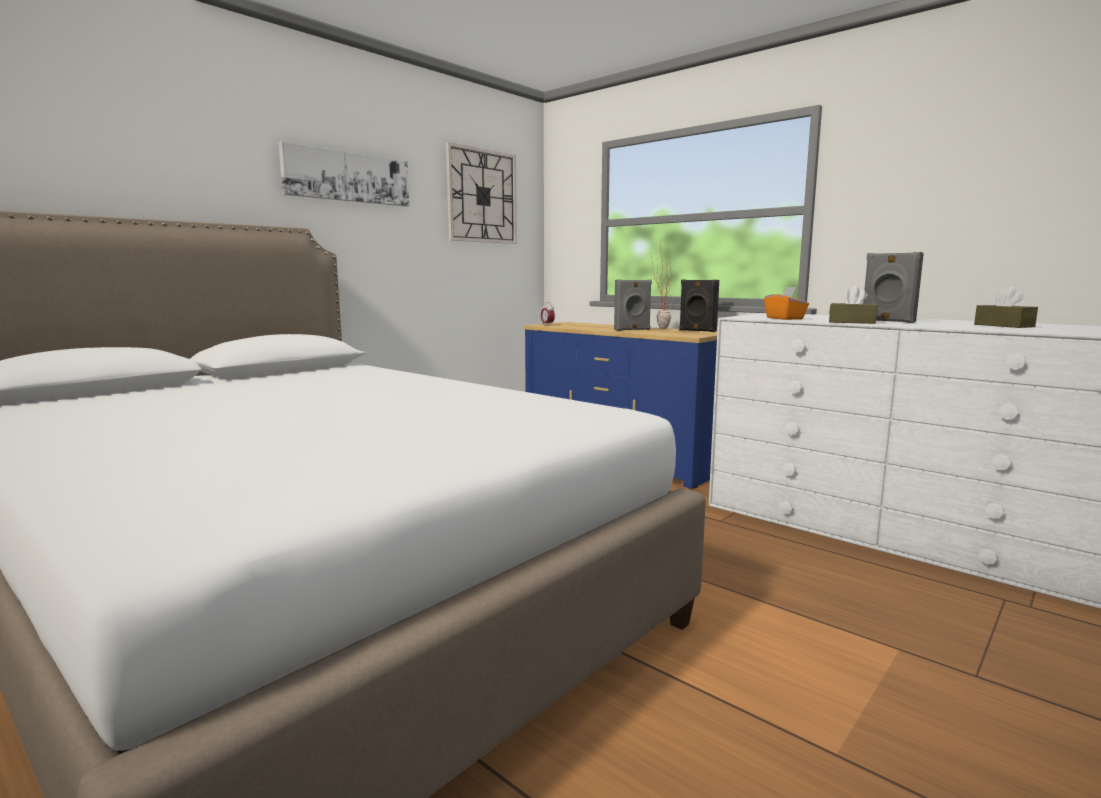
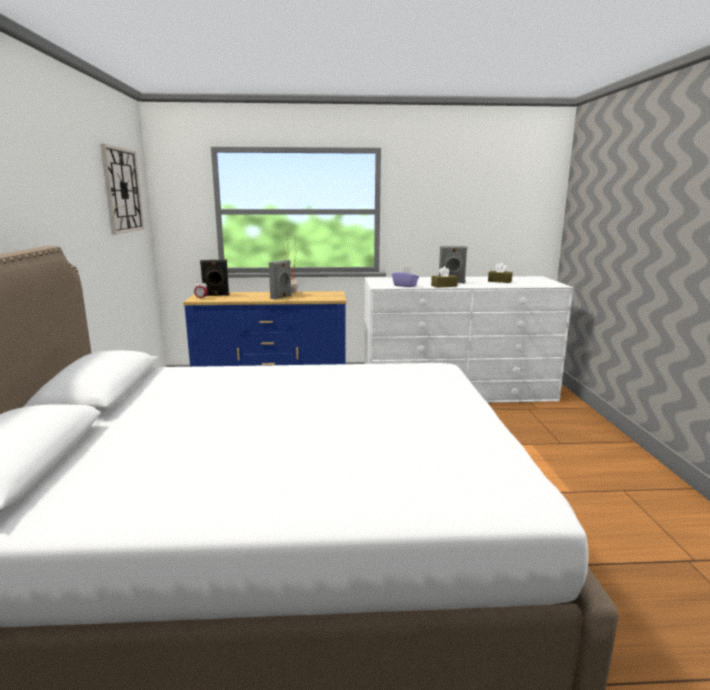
camera: 45 degrees left, 5 degrees up
(347, 177) = (53, 185): picture -> none
(697, 331) = (321, 292): black speaker -> black speaker (216, 295)
(785, 318) = (405, 285): orange tissue box -> purple tissue box

